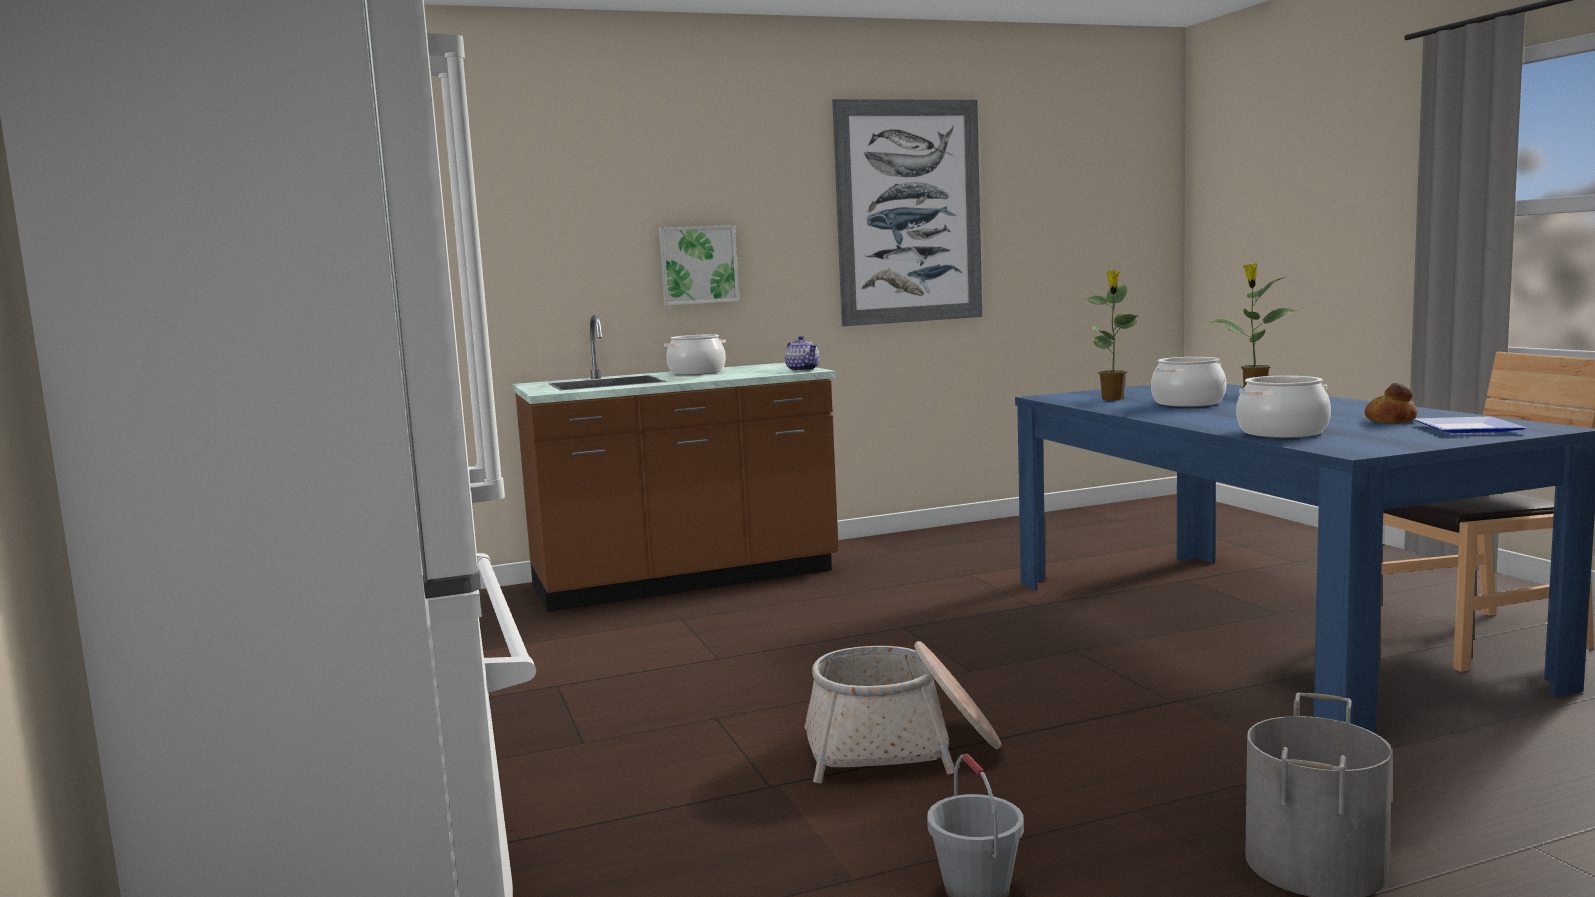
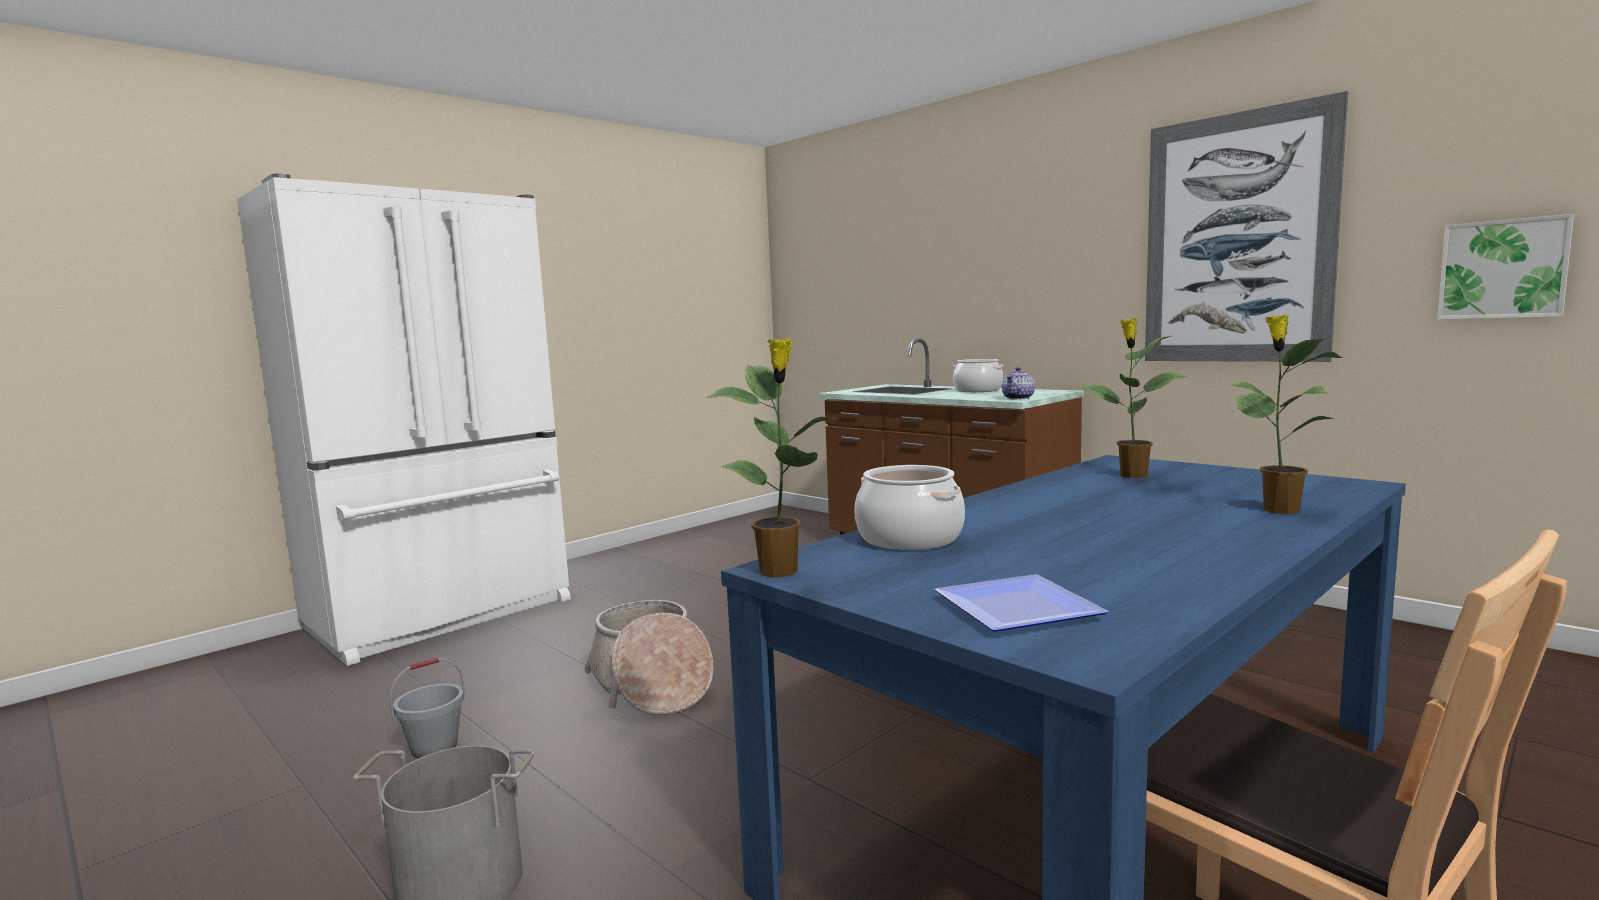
camera: 65 degrees right, 0 degrees up
(698, 265) = (1016, 299): picture -> picture (1502, 269)
(1188, 403) = (1135, 496): cooking pot -> none
(1366, 451) = (781, 571): none -> potted plant
(1391, 420) = (1072, 572): bread -> none

